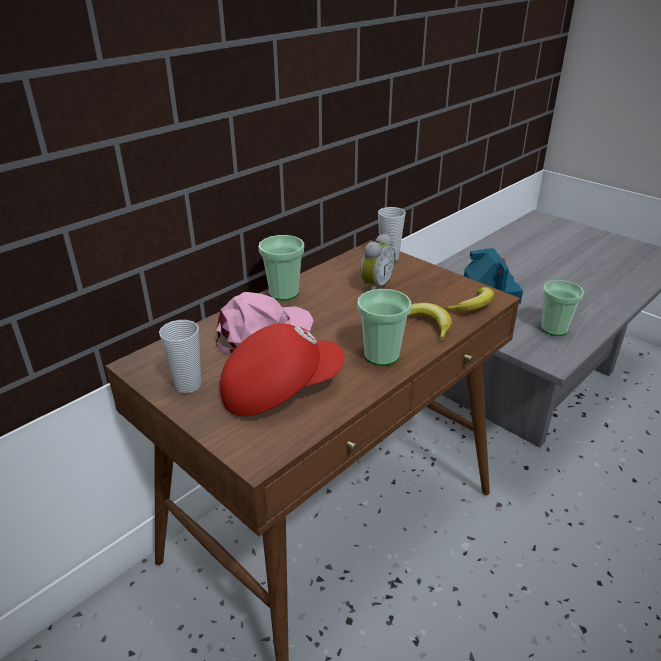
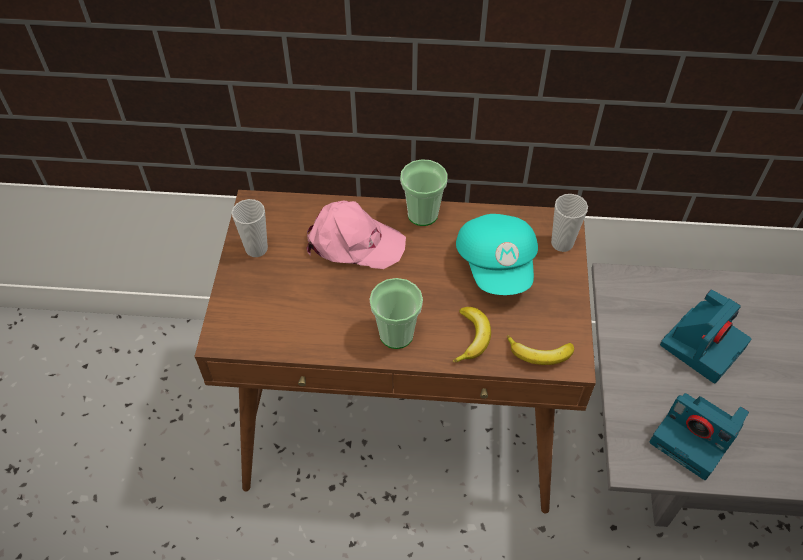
camera: 50 degrees right, 20 degrees up
(280, 389) = (298, 301): red cap -> none
(374, 286) = (497, 265): alarm clock -> turquoise cap
(554, 329) = (695, 437): cup -> camera

